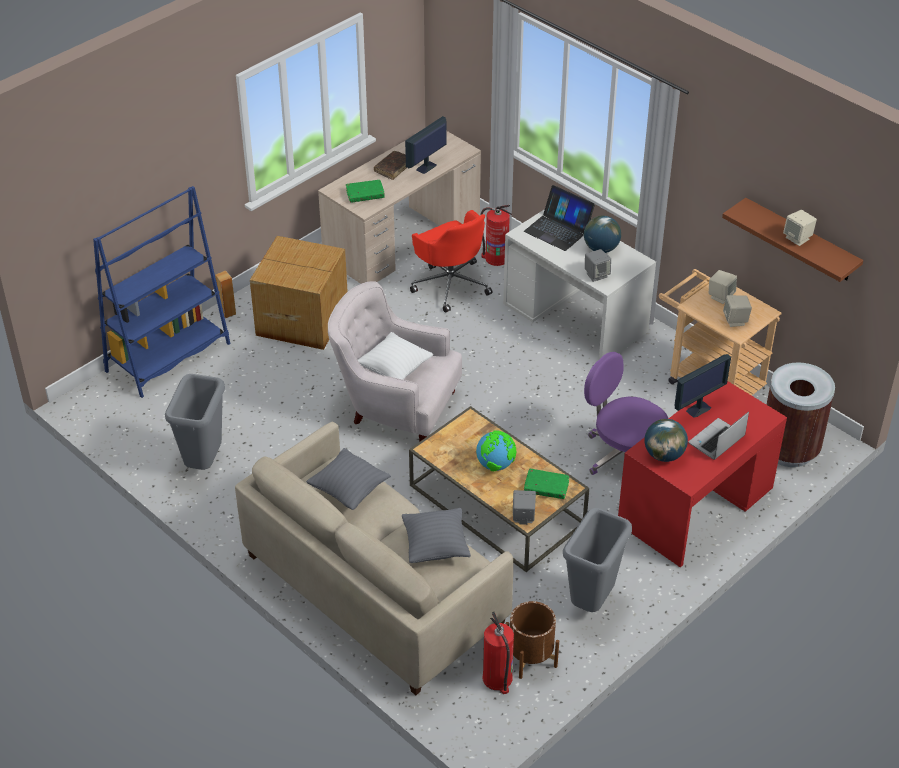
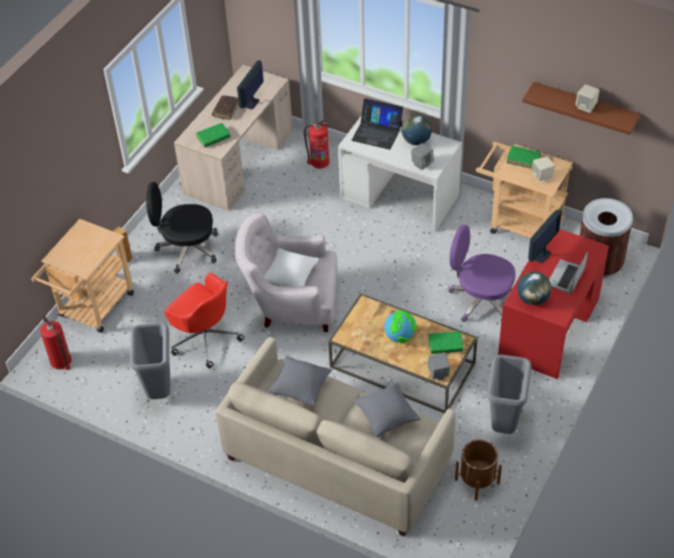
camera: 15 degrees left, 5 degrees up
(168, 357) = (93, 309): blue bookcase -> beige cart
(301, 318) = (187, 249): cardboard box -> black office chair
(450, 284) = (293, 192): red office chair -> red office chair (205, 338)
(497, 679) = (459, 505): fire extinguisher -> fire extinguisher (61, 361)
(720, 296) = (523, 160): beige speaker -> green book

